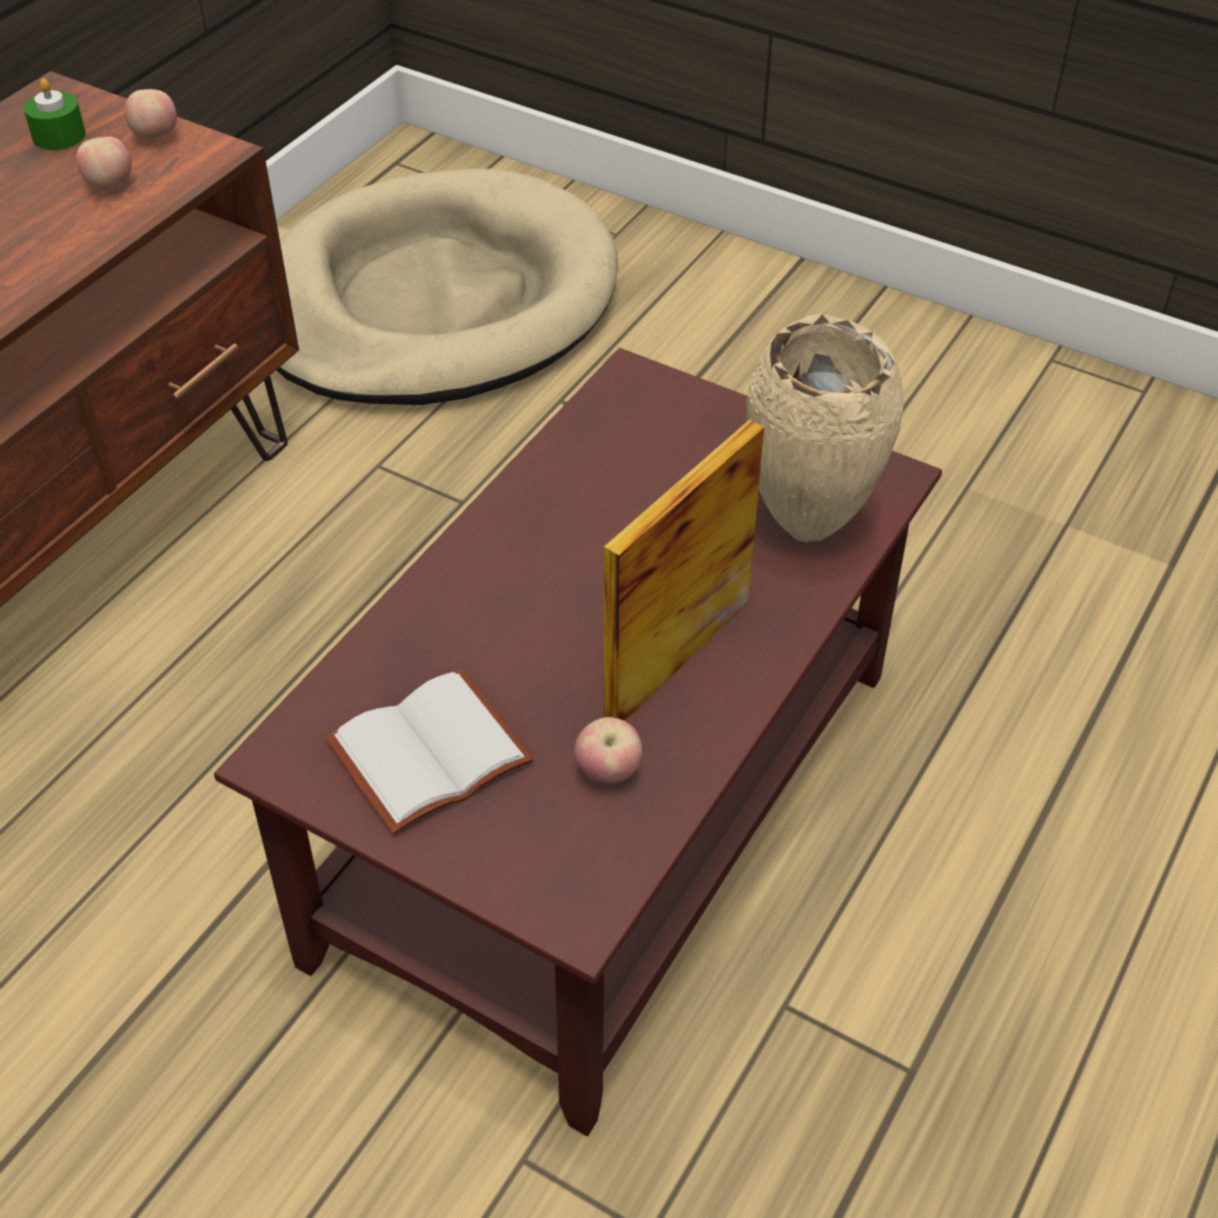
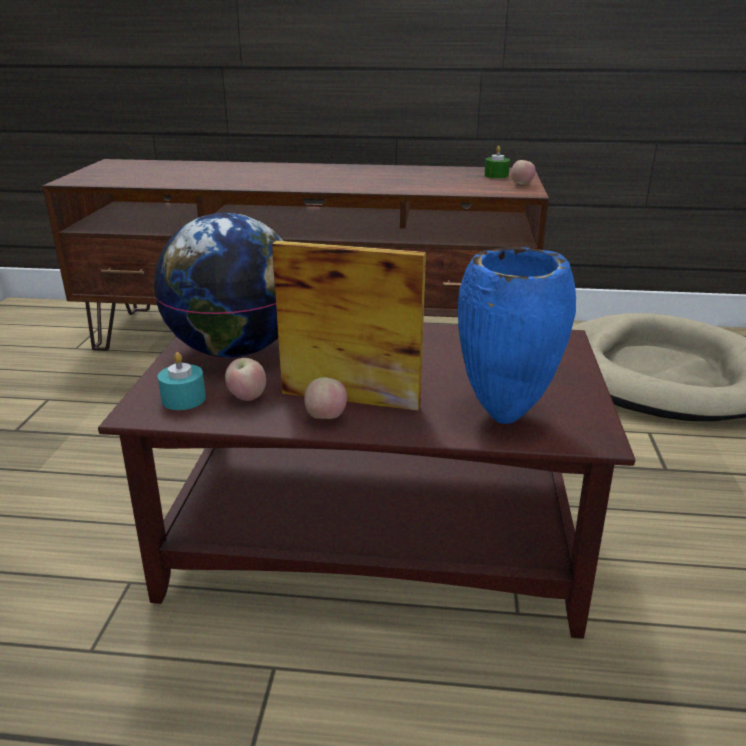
camera: 65 degrees right, 20 degrees down
(110, 186) = (478, 186): apple -> apple (326, 418)
(429, 749) = (235, 350): white book -> globe
(567, 851) = (183, 399): none -> turquoise candle
(811, 531) = (505, 418): beige vase -> blue vase

